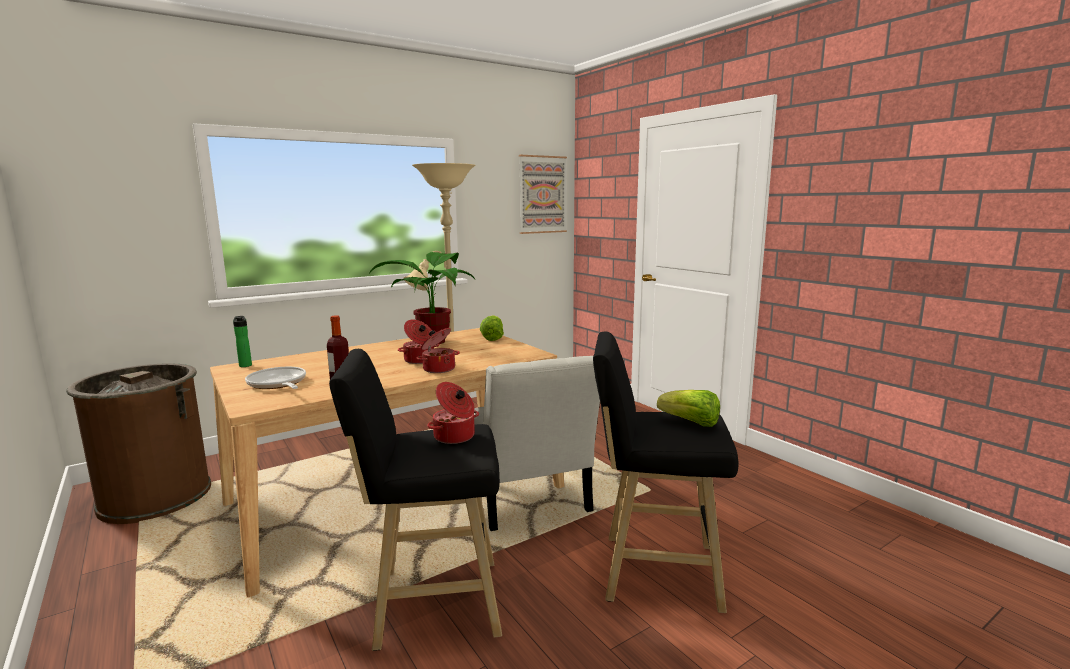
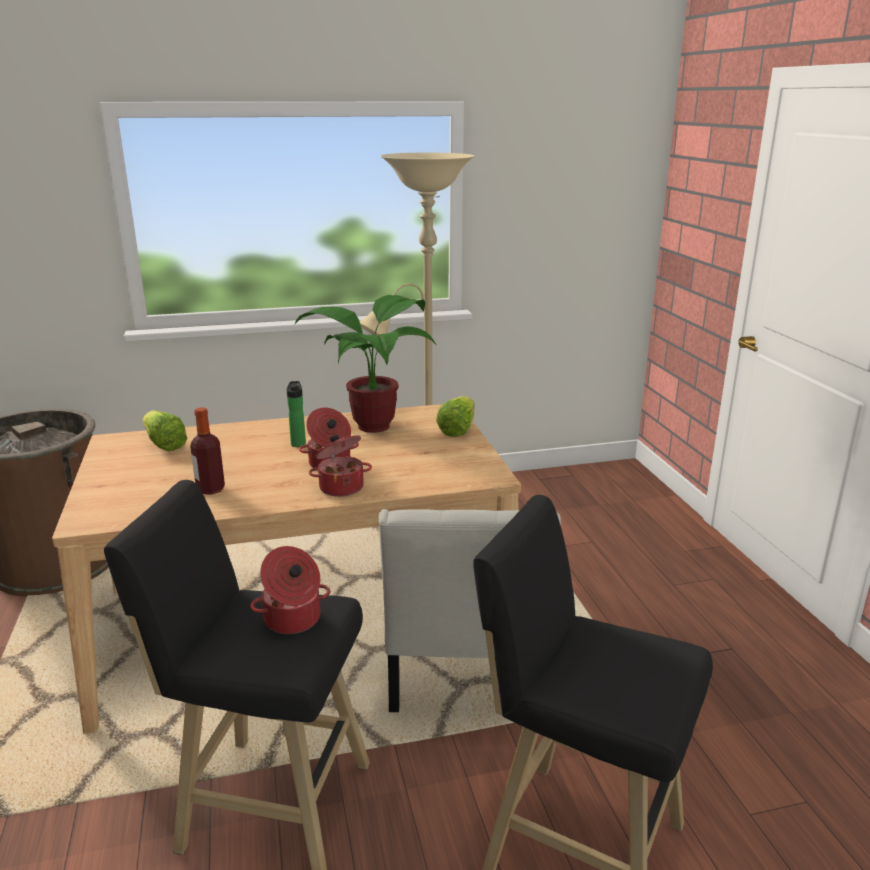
camera: 20 degrees right, 10 degrees up
(245, 365) = (129, 438): bottle -> bottle (298, 443)
(278, 384) = (139, 483): frying pan -> none
(542, 194) = (609, 183): picture -> none
(690, 423) = (638, 669): lettuce -> lettuce (164, 444)

